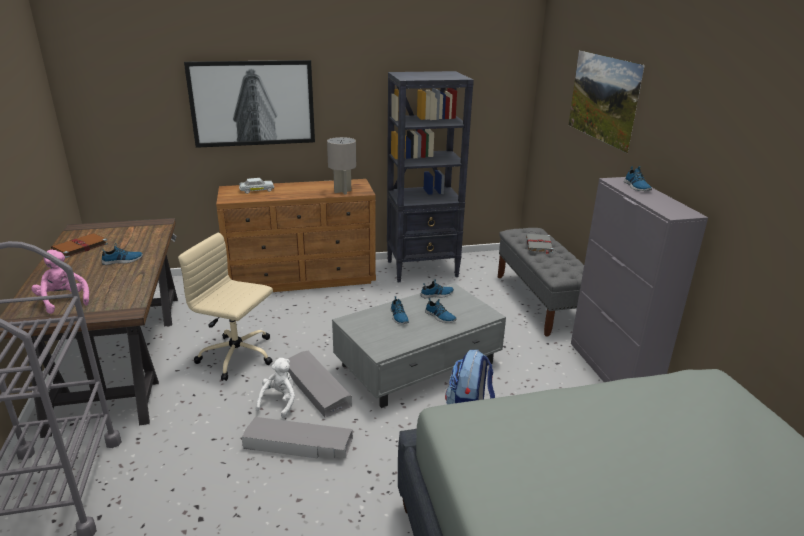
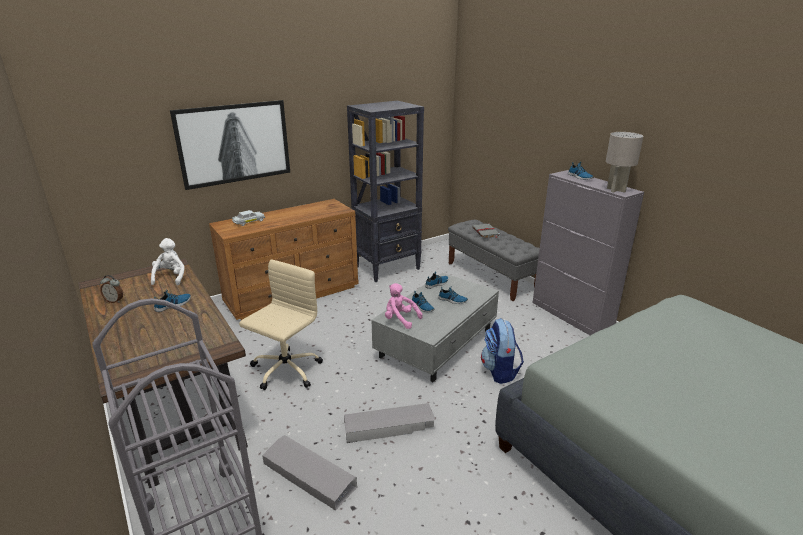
camera: 20 degrees left, 0 degrees up
(63, 301) = (151, 351): pink plush toy -> pink plush toy (400, 319)
(79, 247) = (115, 301): brown book -> alarm clock
(238, 356) = (285, 371): beige office chair -> beige office chair turned 120 degrees clockwise
(279, 402) = (349, 398): white plush toy -> white plush toy (171, 277)
(316, 387) = (370, 379): grey storage box -> grey storage box (309, 475)
(343, 191) = (326, 212): grey table lamp -> grey table lamp (616, 190)
(598, 118) = (526, 129): picture -> none

